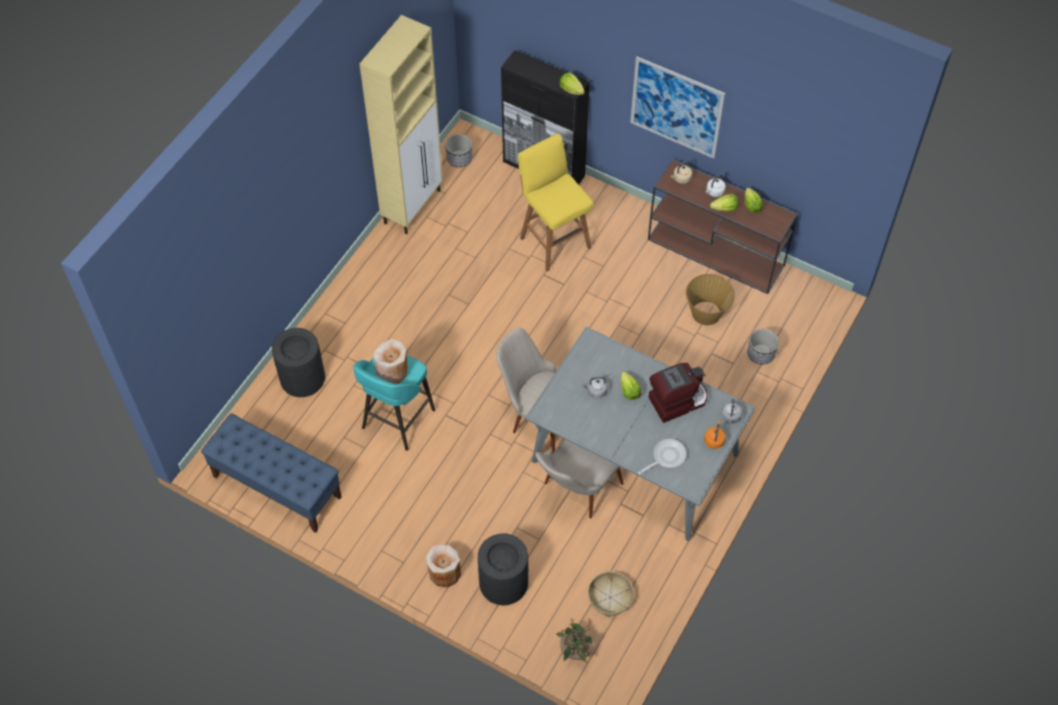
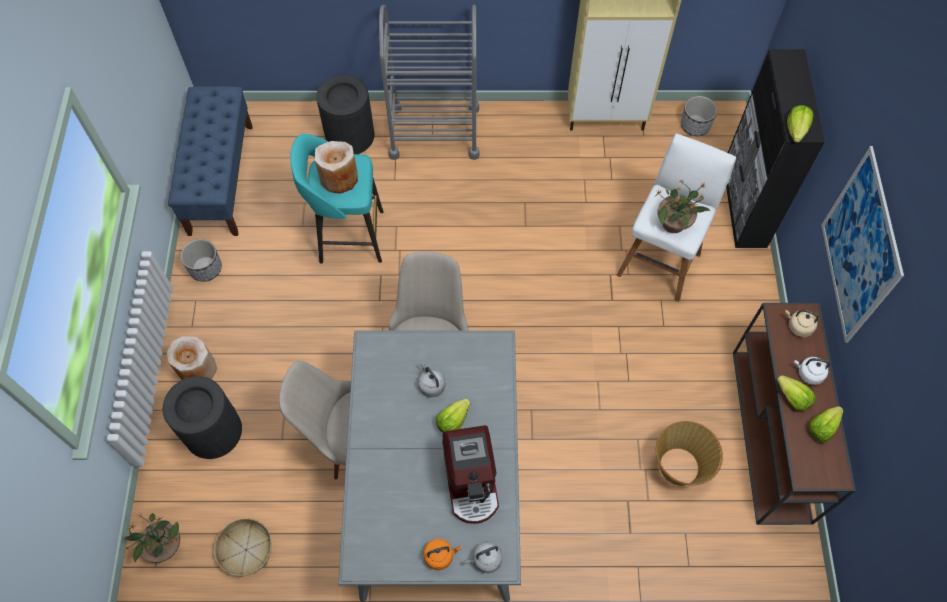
camera: 60 degrees right, 5 degrees up
(342, 320) = (434, 132): none -> grey cart
(554, 241) = (660, 262): yellow stool -> white stool
(566, 200) = (674, 223): none -> potted plant
(666, 457) = (384, 510): frying pan -> none
(677, 400) = (472, 483): coffee machine -> coffee machine turned 45 degrees clockwise
(761, 354) = (665, 559): planter -> planter (205, 269)

